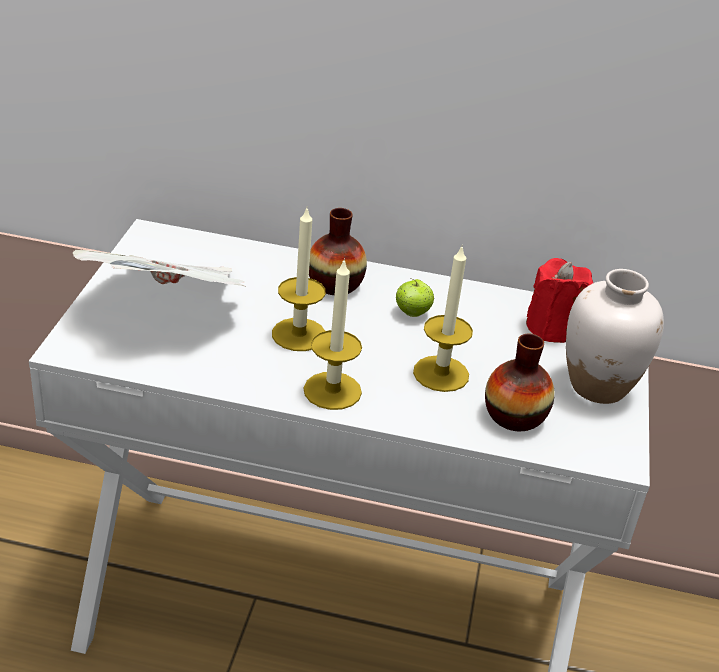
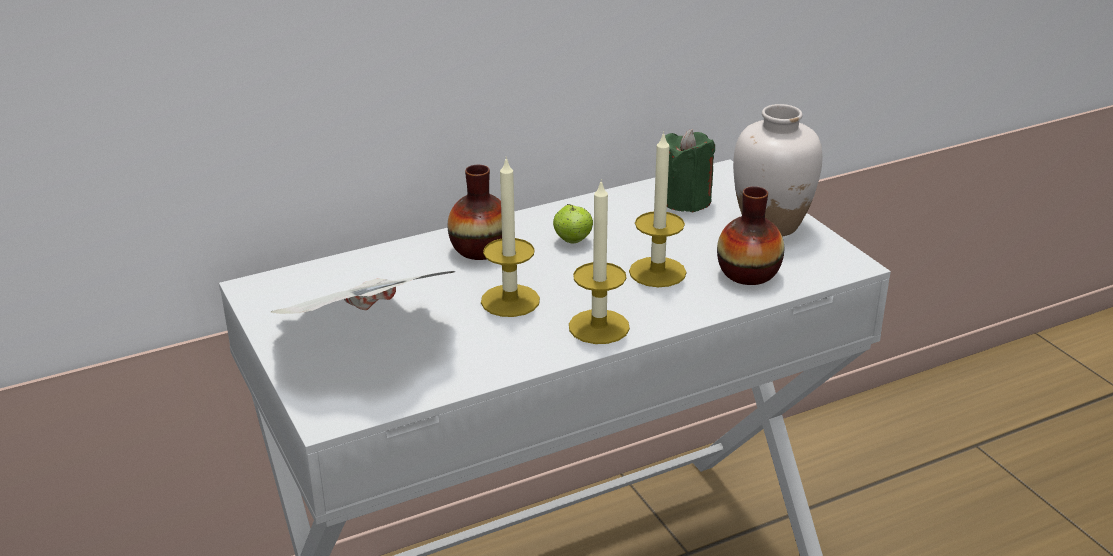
camera: 35 degrees left, 5 degrees down
(552, 327) = (685, 200): red candle -> green candle

